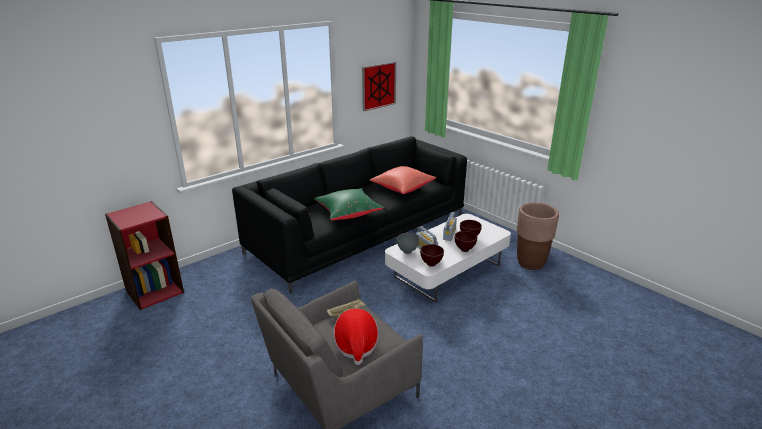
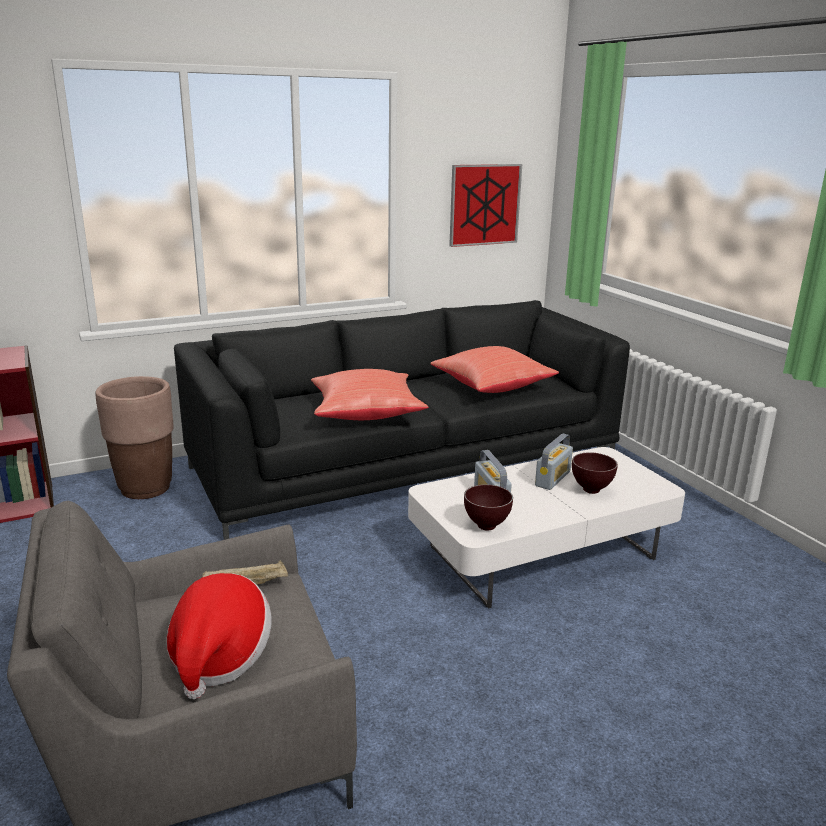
camera: 15 degrees right, 5 degrees down
(348, 213) = (365, 413): green pillow -> red pillow
(407, 252) = (450, 497): grey bowl -> none
(465, 250) = (570, 511): brown bowl -> none
(530, 263) = (727, 565): brown planter -> brown planter (145, 488)

